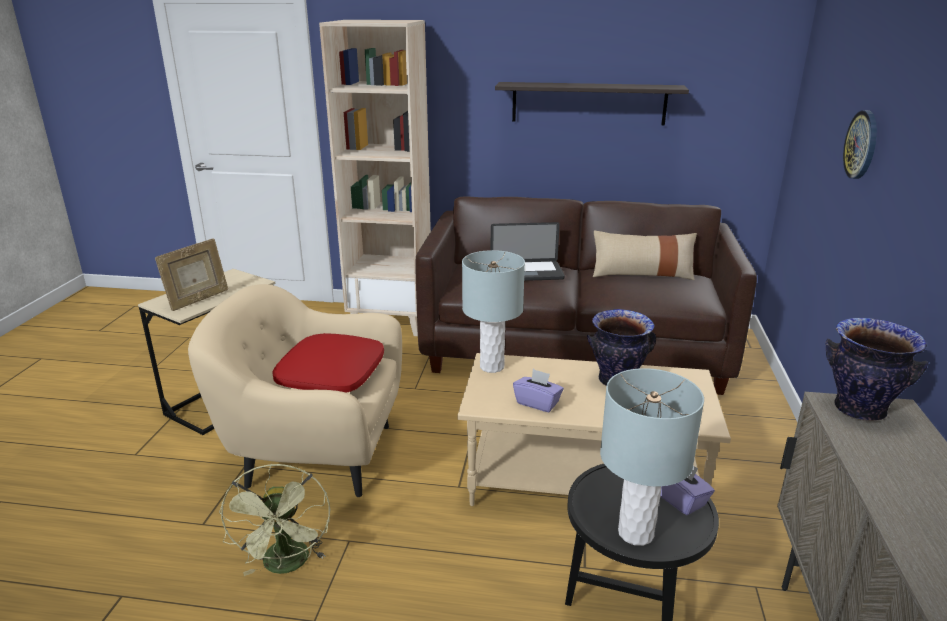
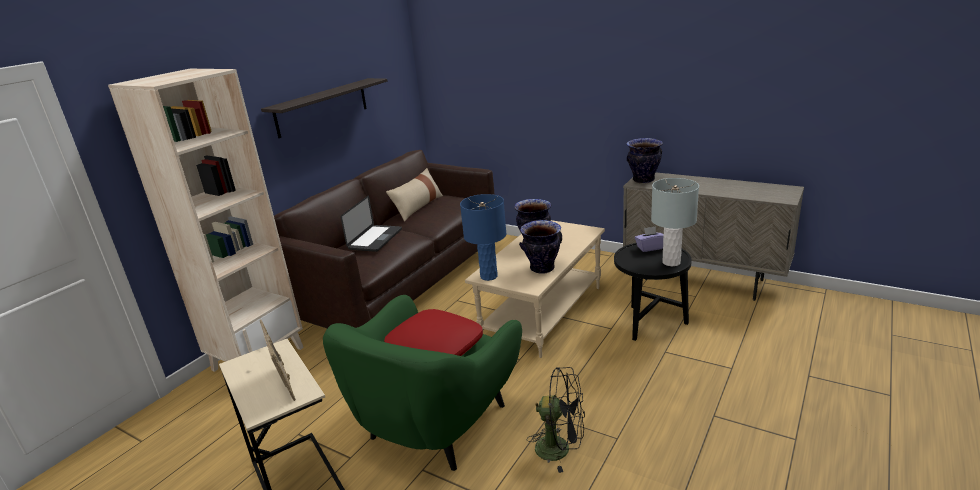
camera: 65 degrees left, 0 degrees up
(287, 565) = (560, 448): green fan -> black fan
(315, 454) = (436, 424): beige armchair -> green armchair
(492, 366) = (488, 276): grey table lamp -> blue table lamp
(537, 403) = (542, 269): purple tissue box -> vase
(861, 144) = (522, 79): wall clock -> none

